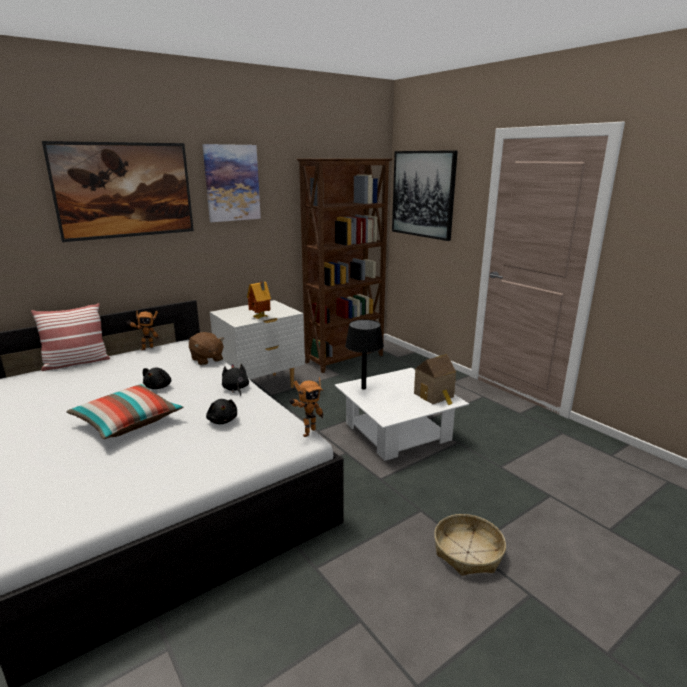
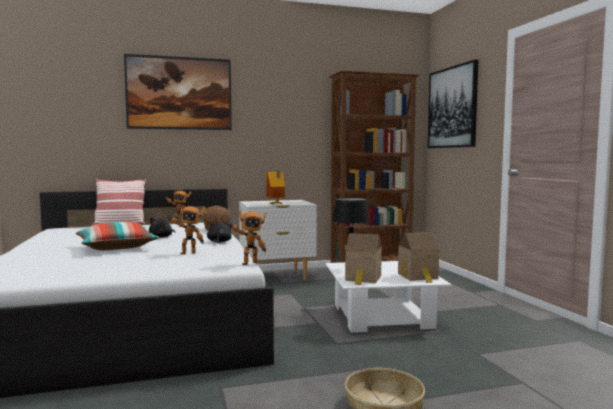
camera: 20 degrees right, 15 degrees down
(222, 420) = (187, 253): black plush toy -> toy robot
(232, 183) = (269, 93): picture -> none
(390, 408) = (363, 279): none -> toy house

